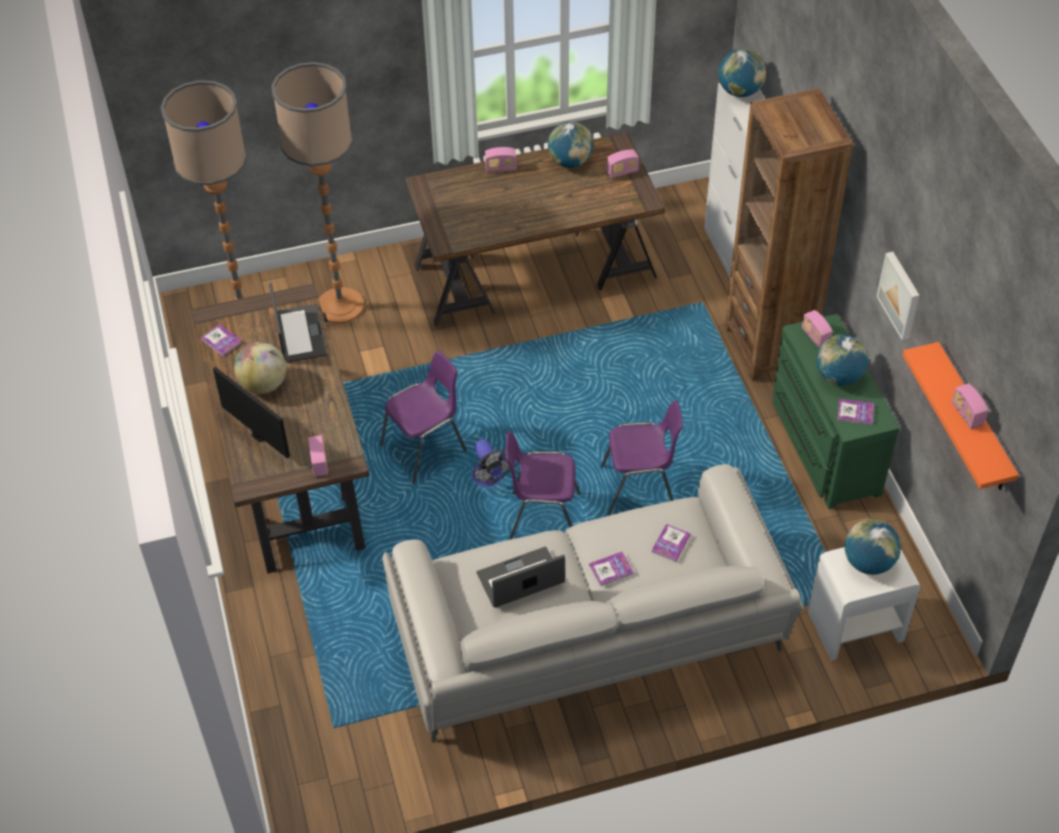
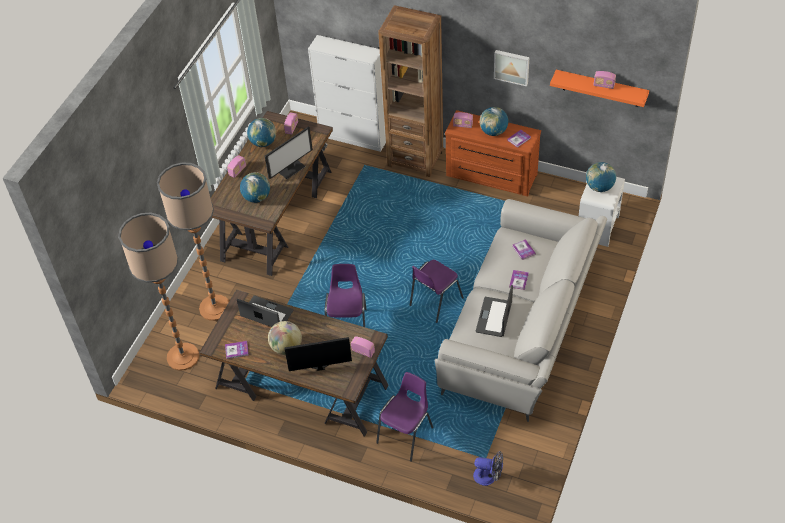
camera: 50 degrees left, 0 degrees up
(489, 479) = (392, 310): fan -> fan (489, 476)
(553, 213) = (291, 168): none -> monitor
(640, 488) = (453, 255): purple chair -> purple chair (406, 434)
(740, 91) = (322, 44): globe -> globe (257, 197)
(822, 446) = (491, 176): green dresser -> brown dresser

